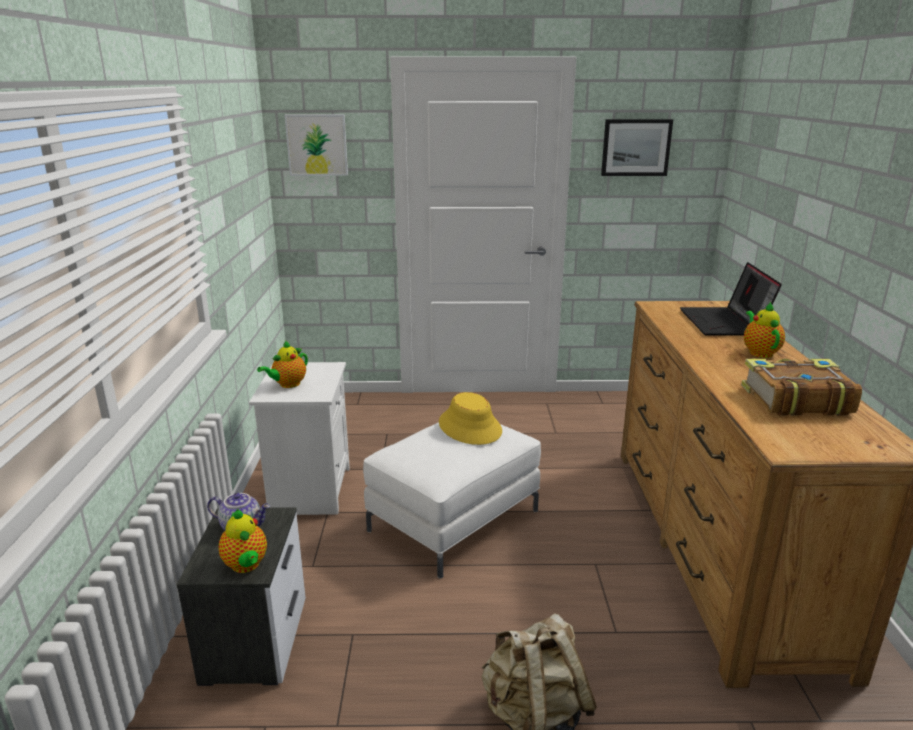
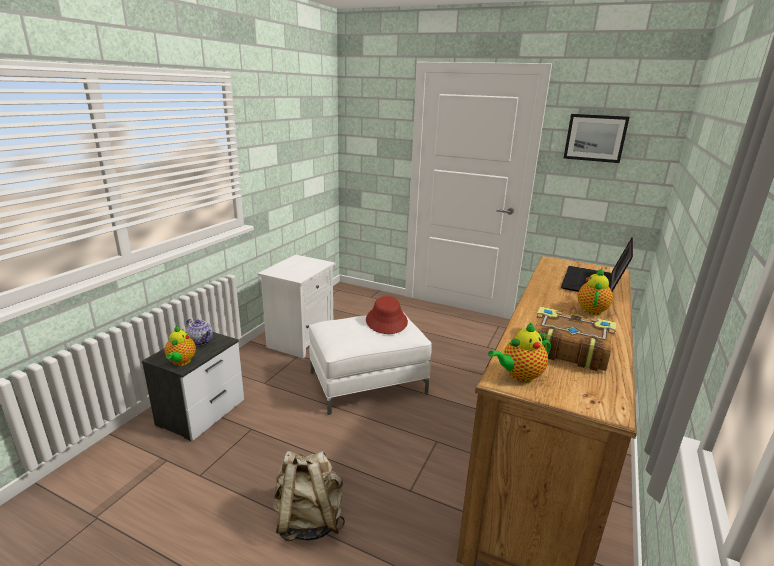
camera: 25 degrees right, 0 degrees up
(288, 384) = (288, 268): teapot -> teapot (519, 376)
(317, 145) = (367, 120): picture -> none
(470, 427) = (386, 321): yellow hat -> red hat

